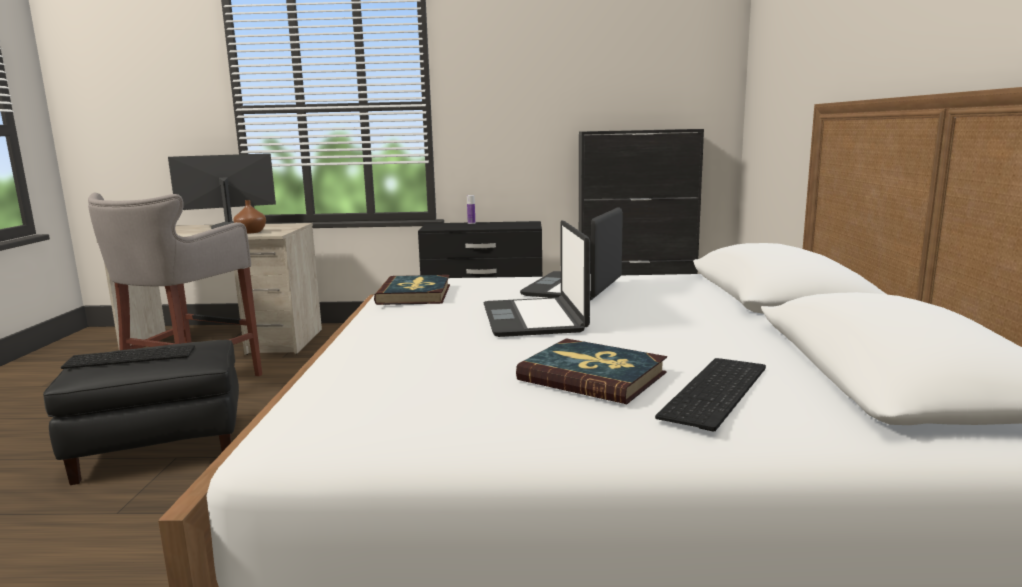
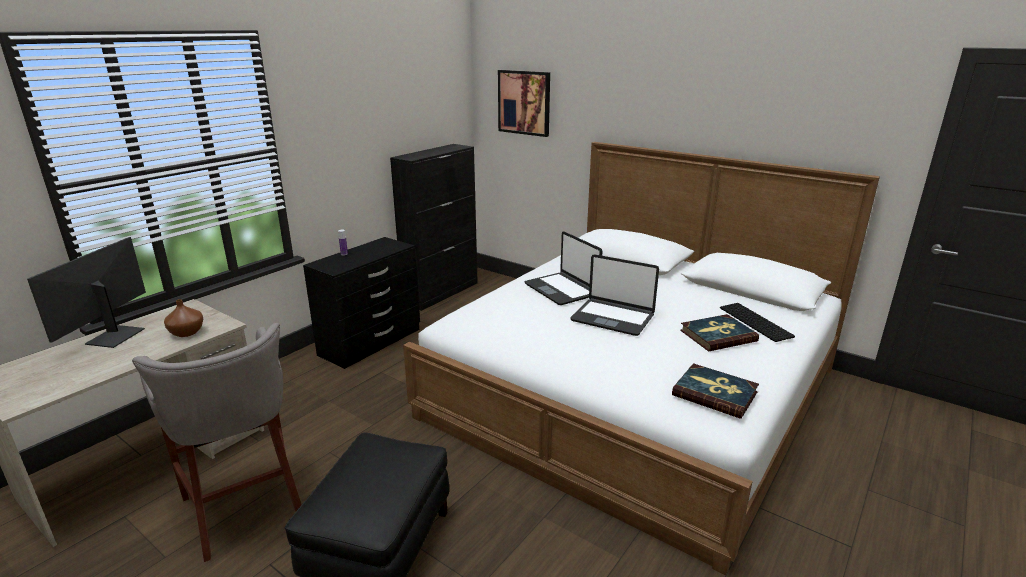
camera: 55 degrees left, 10 degrees up
(132, 356) = (364, 484): keyboard -> none
(415, 294) = (507, 330): book -> book (715, 393)
(777, 61) = (524, 102): none -> picture

